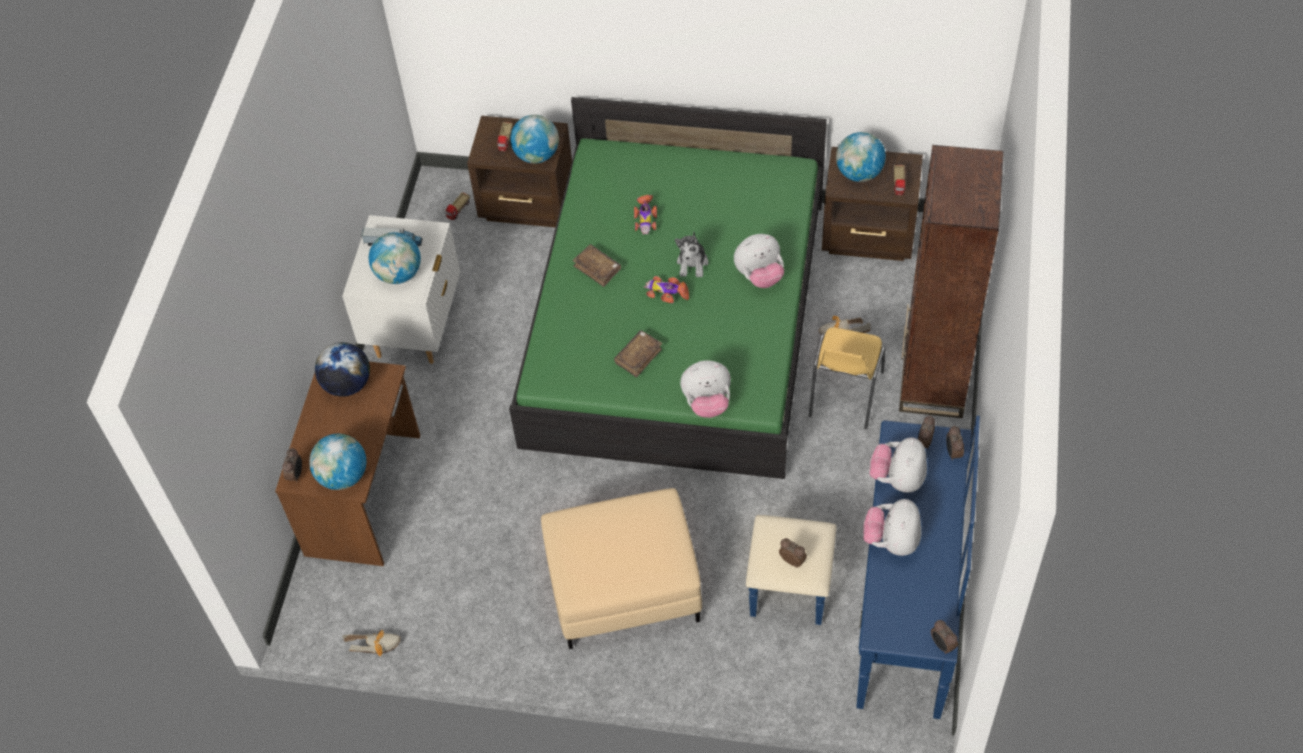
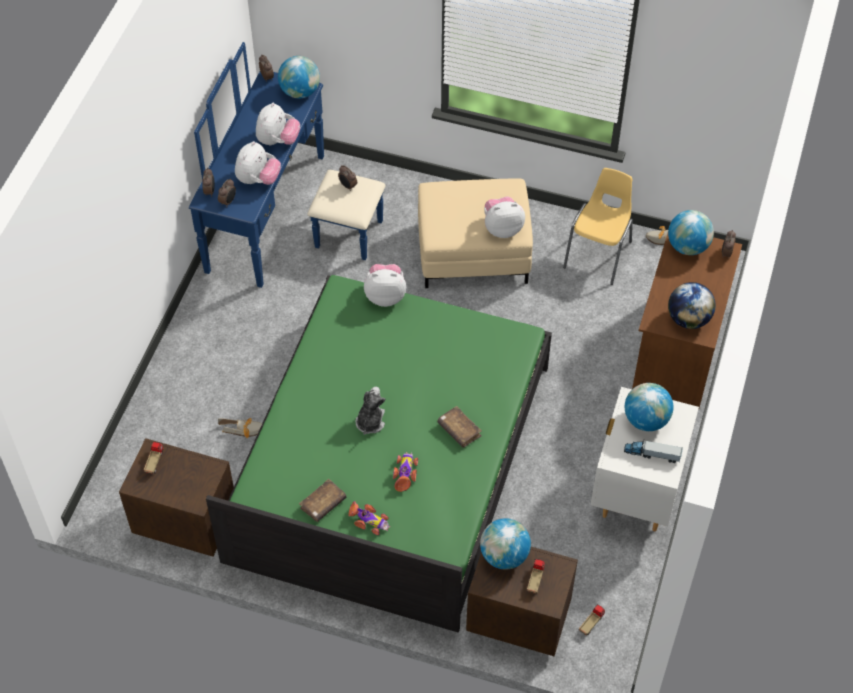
camera: 175 degrees left, 0 degrees up
(638, 357) = (435, 341): brown book -> brown book (323, 504)
(667, 292) = (399, 395): toy car -> toy car (368, 520)
(759, 276) = (312, 400): plush toy -> plush toy (502, 228)
(844, 394) = (260, 372): yellow chair -> yellow chair (599, 254)
(859, 173) = (187, 480): globe -> globe (300, 92)
(933, 377) = (180, 375): brown bookcase -> none

